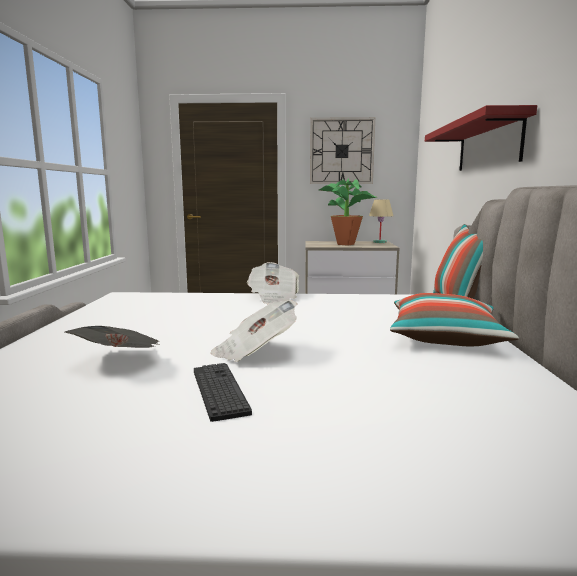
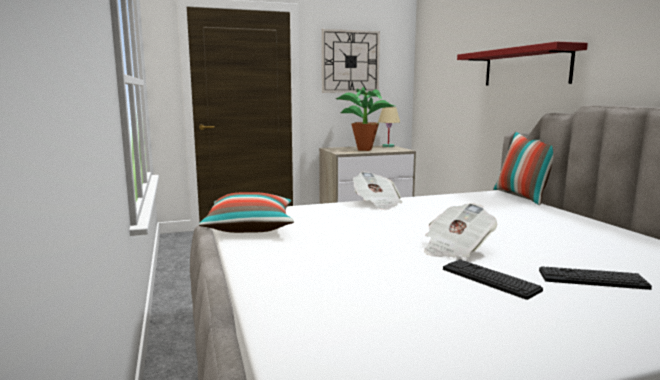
camera: 20 degrees left, 0 degrees up
(120, 361) = (368, 270): newspaper -> none
(345, 411) = (592, 279): none -> keyboard
(444, 337) = (559, 222): pillow -> pillow (250, 227)

